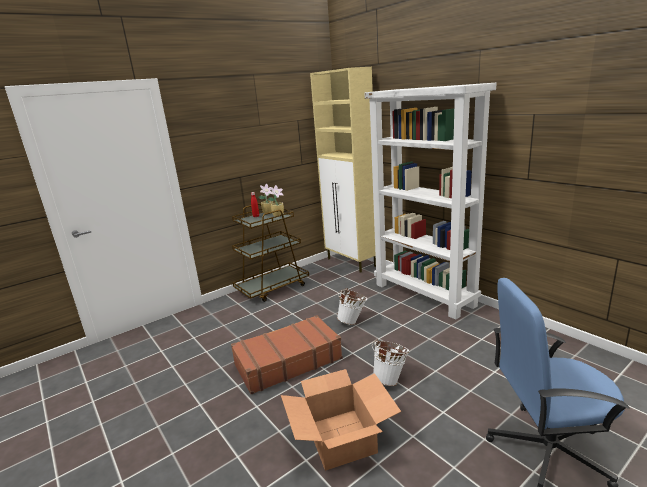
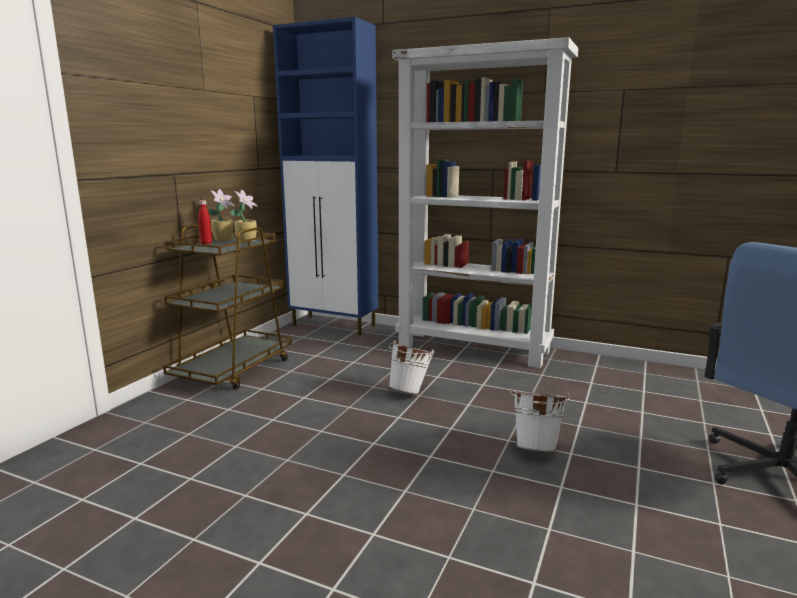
camera: 30 degrees left, 5 degrees down
(287, 362) = (362, 460): brown suitcase -> none
(341, 438) = (551, 535): cardboard box -> none
(351, 262) = (334, 326): beige cabinet -> blue cabinet

